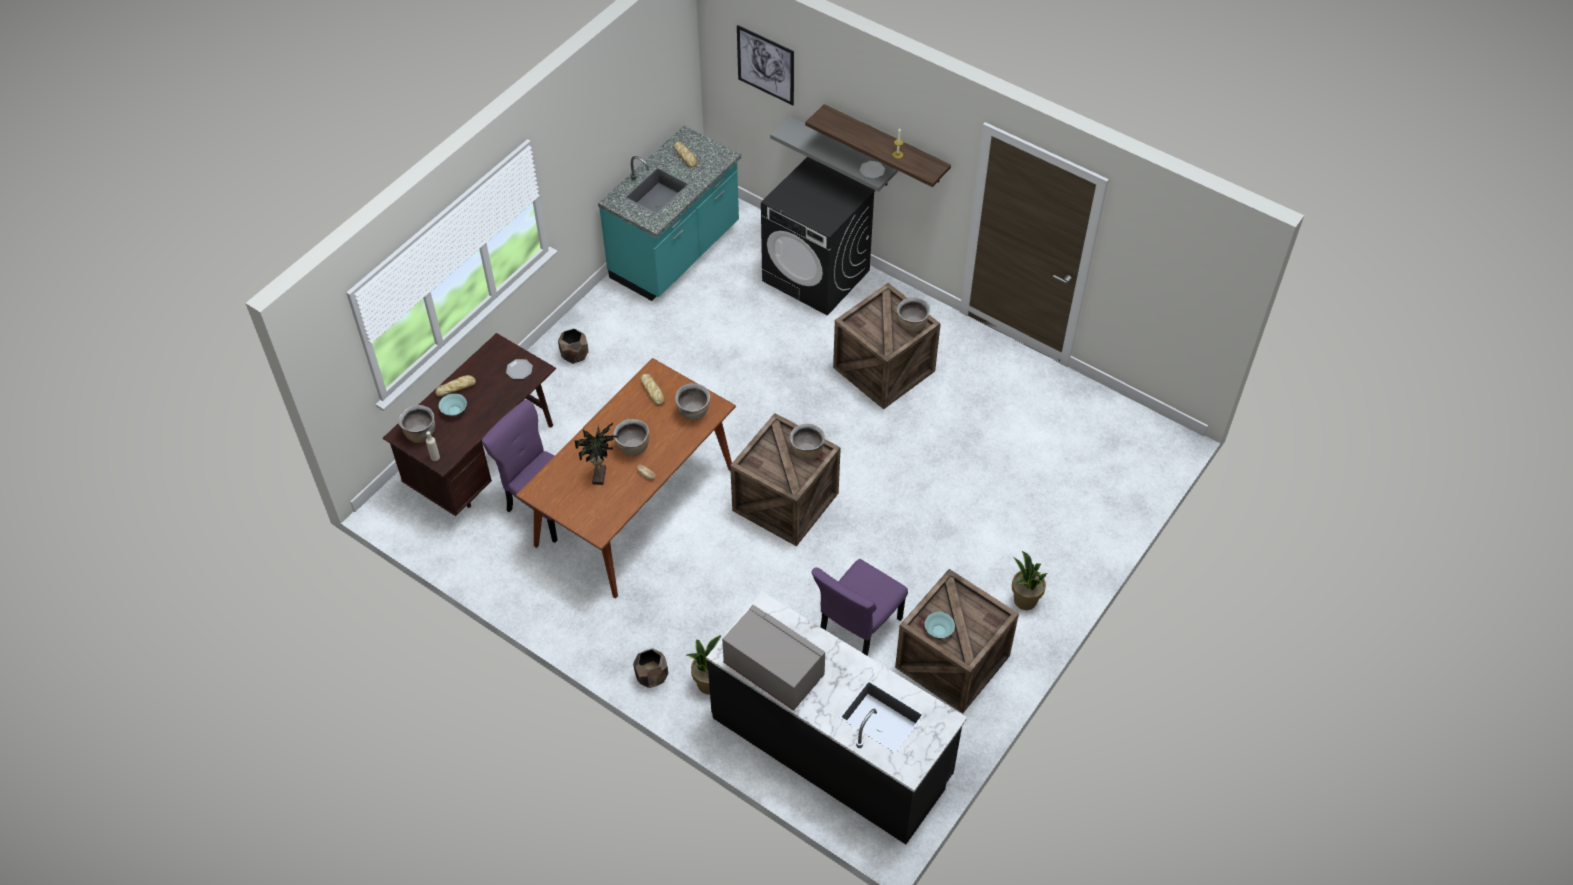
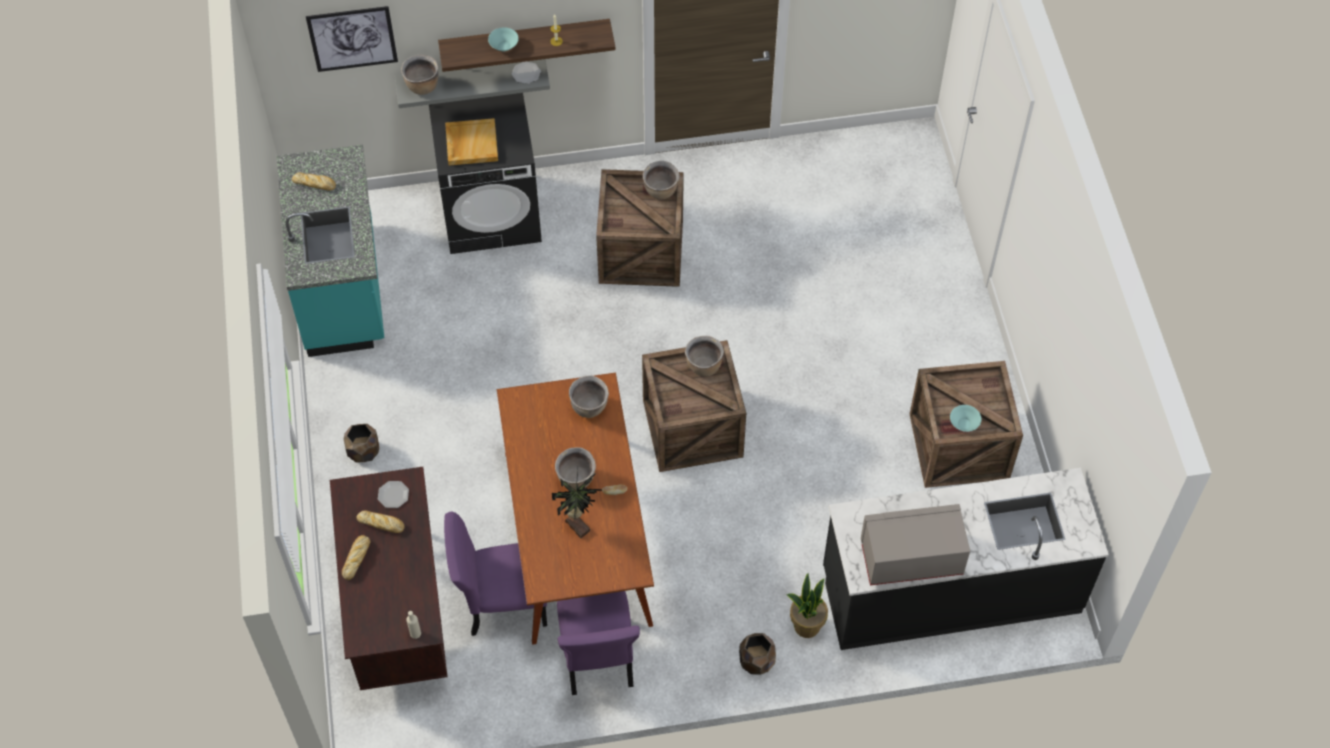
camera: 45 degrees left, 5 degrees up
(420, 434) = (376, 625): brown cooking pot -> brown cooking pot (422, 86)
(454, 410) = (379, 579): turquoise bowl -> turquoise bowl (503, 46)
(653, 391) = (533, 417): bread -> bread (381, 523)
(804, 198) = (471, 143): none -> beige tray
(857, 630) = (865, 483): purple chair -> purple chair (597, 659)
(1024, 600) = (955, 353): potted plant -> none

